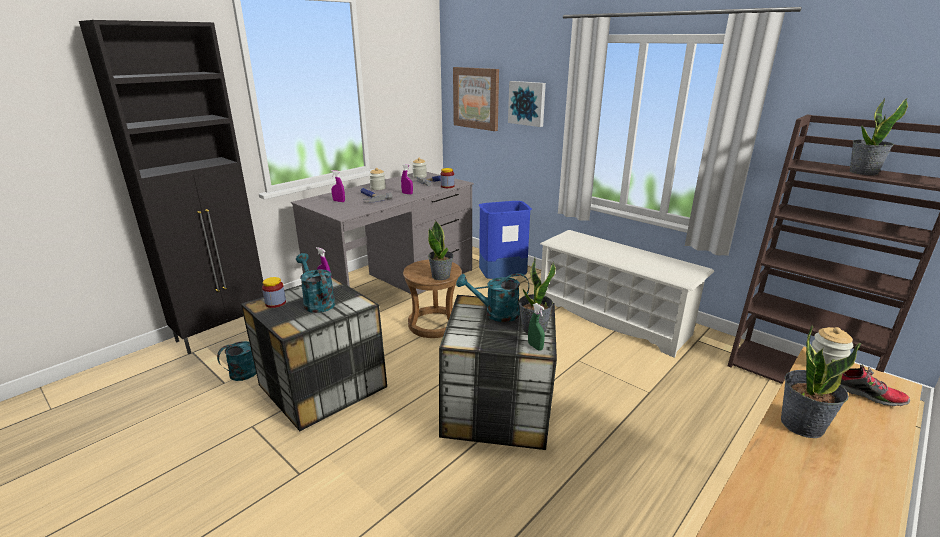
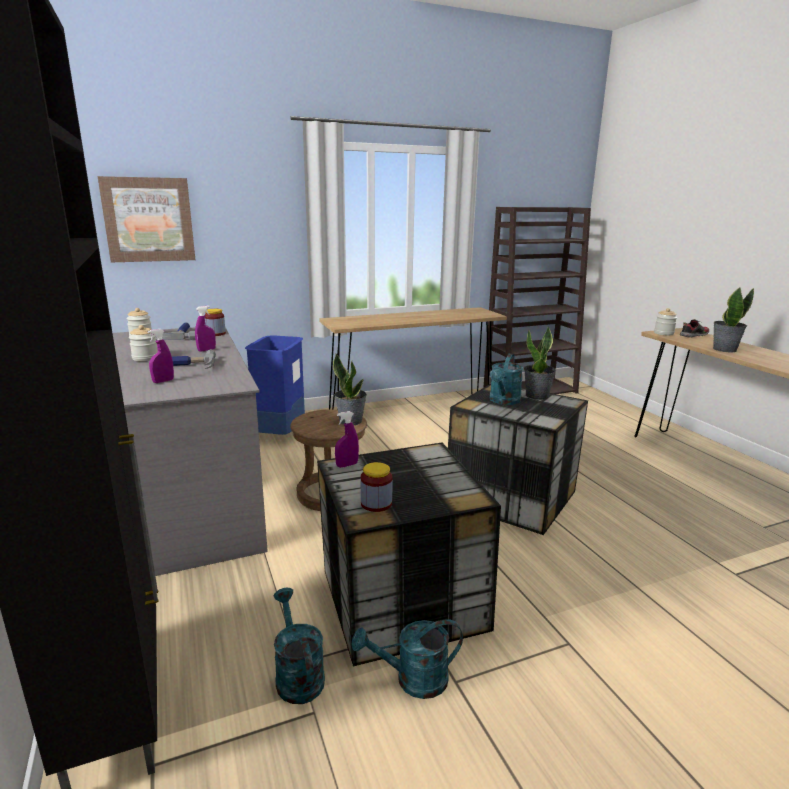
camera: 65 degrees left, 5 degrees down
(317, 302) = (404, 474): turquoise watering can -> turquoise watering can (412, 680)
(527, 103) = (239, 219): picture -> none
(535, 347) = (567, 401): green spray bottle -> none
(613, 319) = (412, 414): white shoe rack -> brown console table
(863, 172) = (540, 240): potted plant -> none

